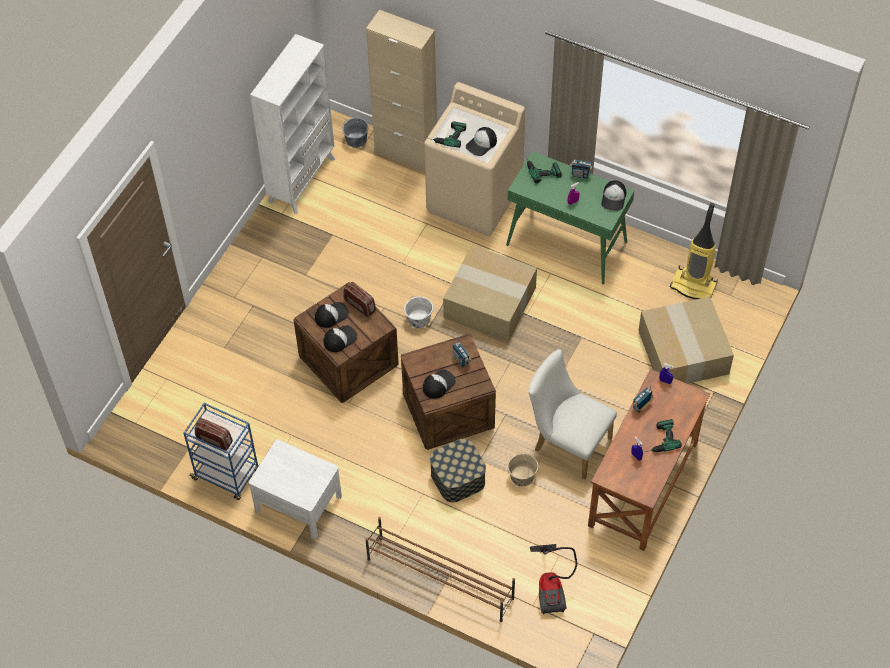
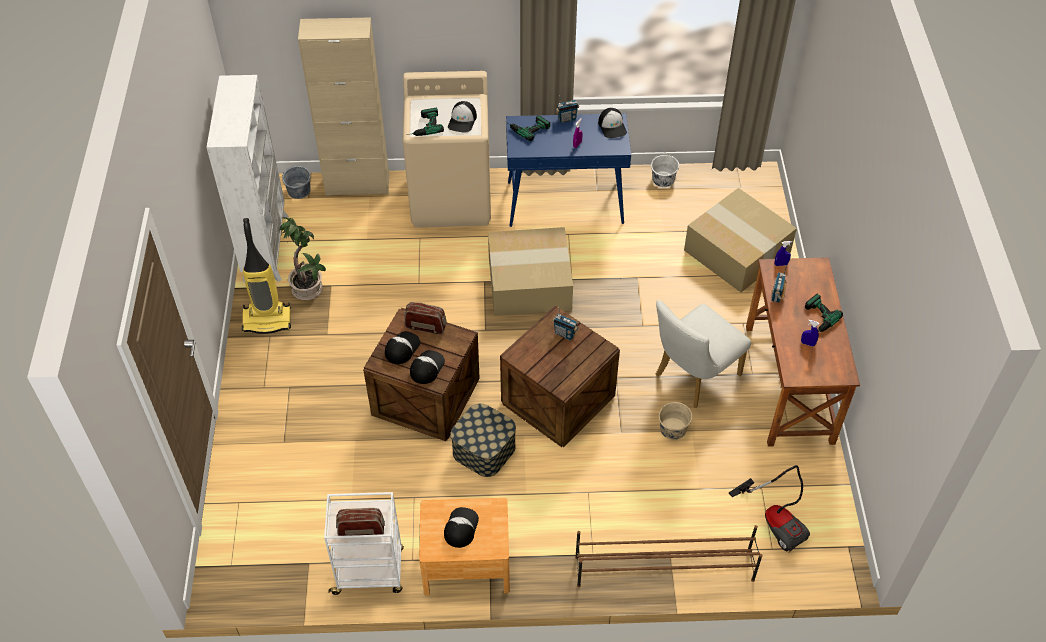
camera: 30 degrees left, 5 degrees down
(227, 475) = (369, 571): blue cart -> white cart
(298, 503) = (466, 563): white nightstand -> brown nightstand
(314, 230) = (308, 288): none -> potted plant
(419, 319) = (470, 327): white bucket -> white bucket (663, 179)
(438, 384) = (558, 367): cap -> cap (460, 527)
(457, 478) = (612, 460): storage box -> storage box (484, 449)
(567, 244) = (565, 202): green console table -> blue console table
(567, 442) = (692, 378): white chair -> white chair turned 45 degrees counterclockwise
(694, 285) = (704, 192): vacuum cleaner -> vacuum cleaner (268, 319)

